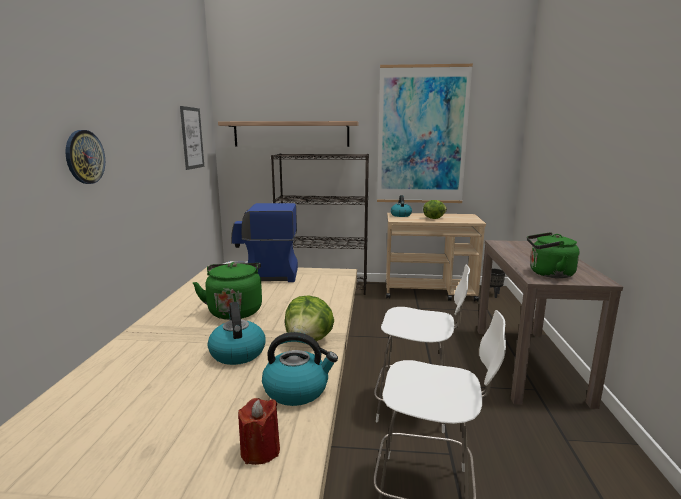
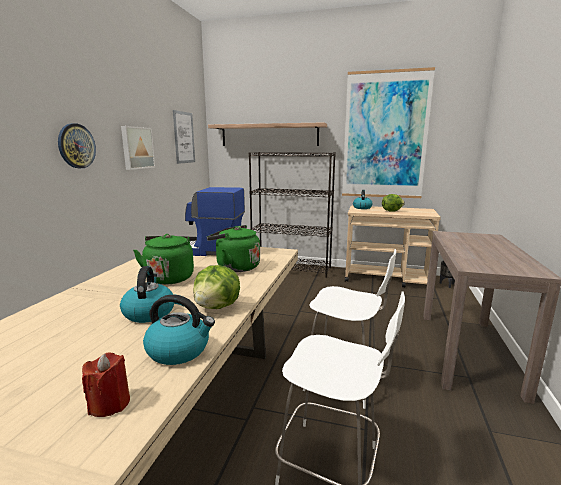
camera: 10 degrees right, 0 degrees up
(145, 154) = (137, 148): none -> picture
(548, 274) = (484, 263): green kettle -> green kettle (235, 267)

